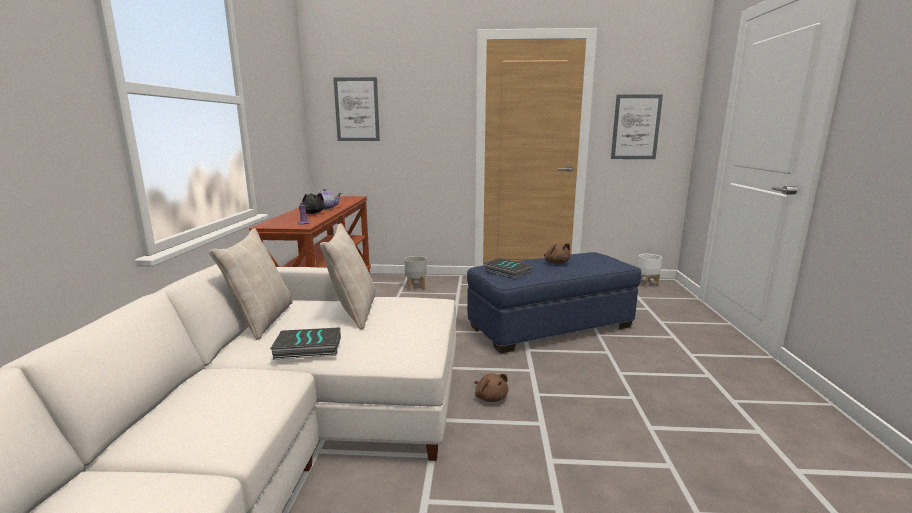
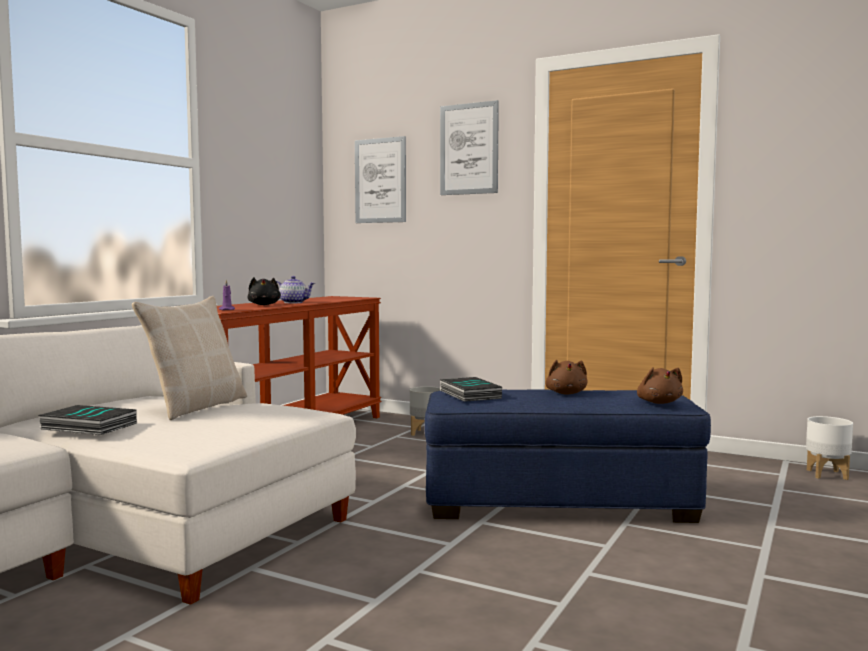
camera: 25 degrees right, 10 degrees down
(261, 320) = (98, 404): beige pillow -> none
(490, 397) = (349, 560): brown plush toy -> brown plush toy (659, 402)
(636, 127) = (799, 188): picture -> picture (469, 149)

